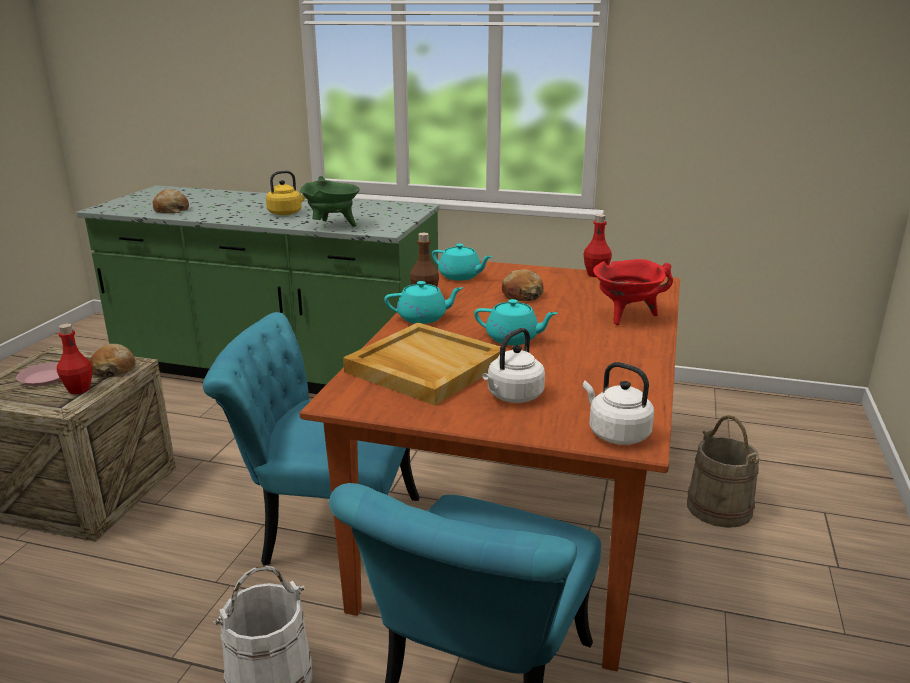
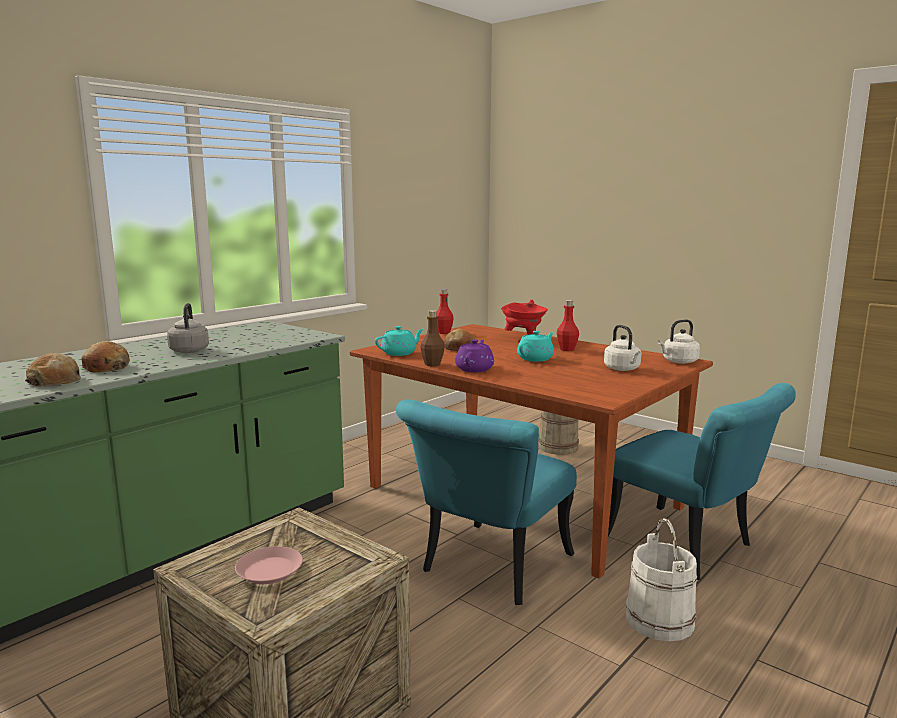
camera: 65 degrees left, 10 degrees down
(79, 390) = (333, 550): red bottle -> red bottle (567, 349)
(114, 369) = (297, 529): bread -> bread (106, 367)
(287, 213) = (190, 350): yellow kettle -> grey kettle
(332, 226) = (273, 344): green cooking pot -> none
(423, 318) = (475, 369): turquoise teapot -> purple teapot
(424, 367) = (565, 378): beige tray -> none

